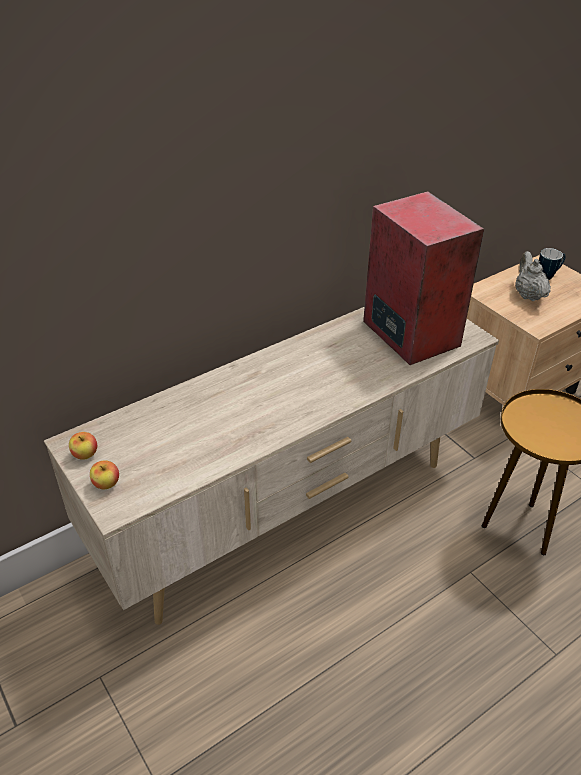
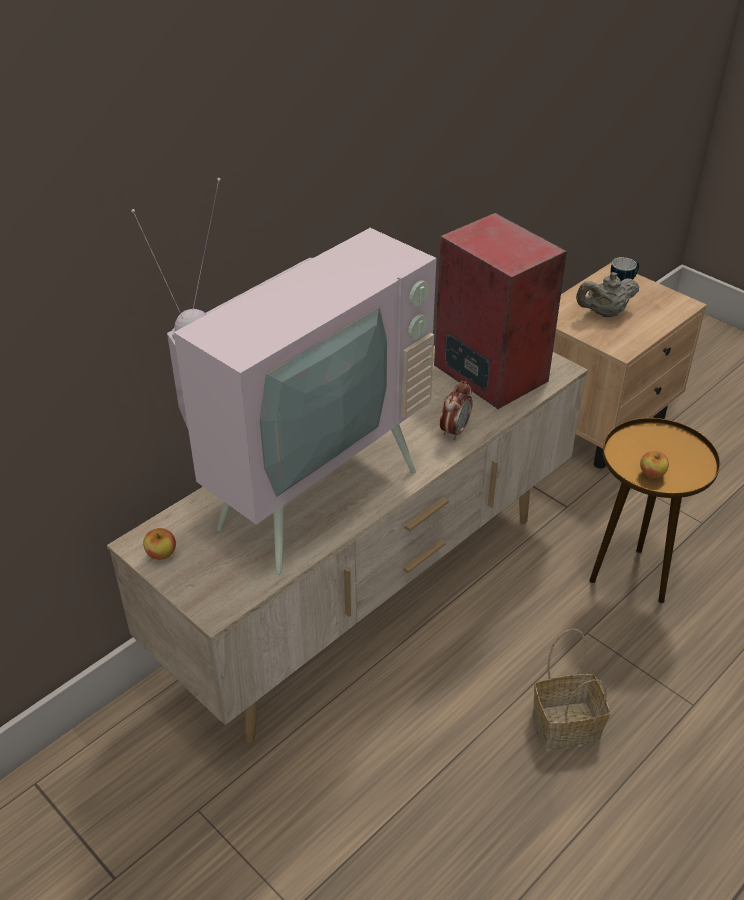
camera: 10 degrees left, 0 degrees up
(106, 484) = (197, 583): apple -> apple (652, 474)
(224, 415) = (307, 490): none -> television
(367, 379) = (454, 431): none -> alarm clock
(433, 655) = (564, 727): none -> basket
(528, 295) = (604, 313): grey teapot -> grey teapot turned 90 degrees counterclockwise

